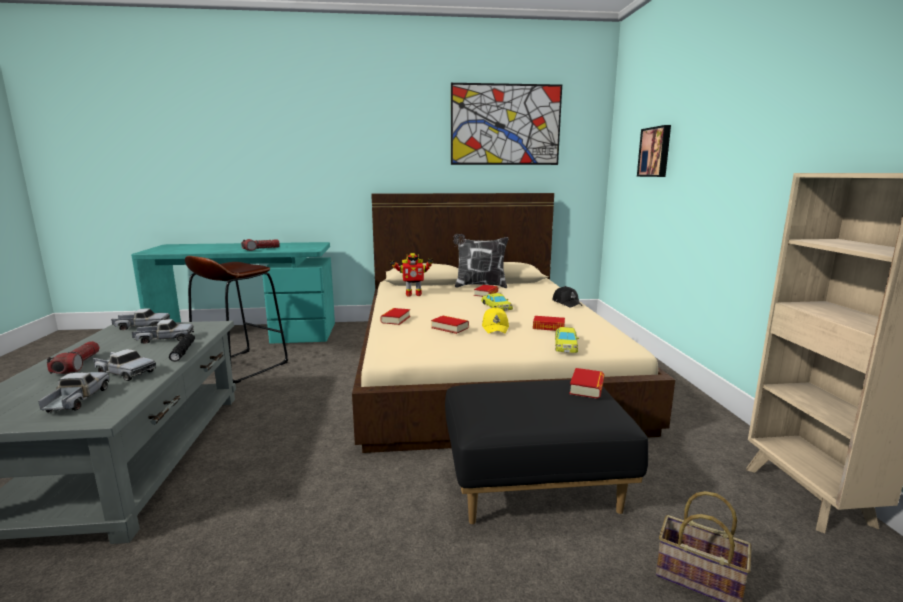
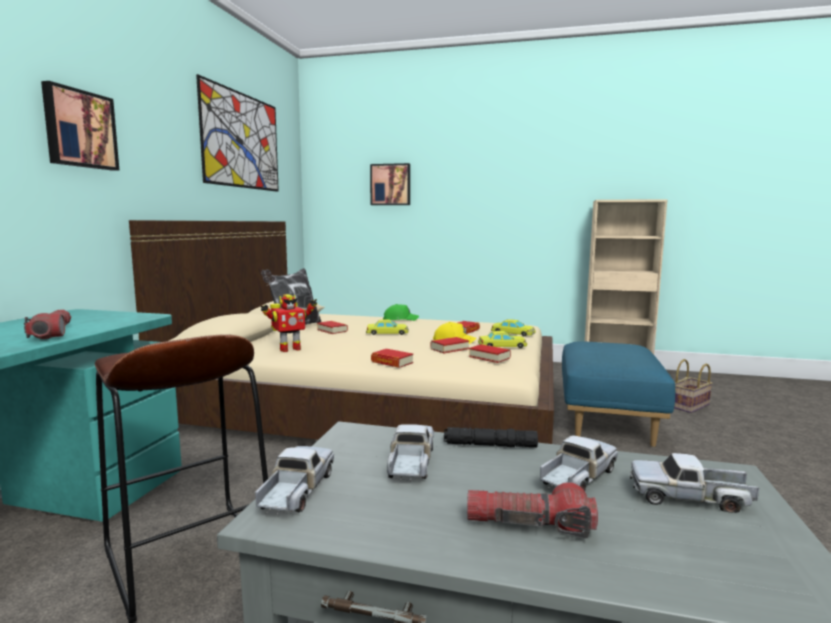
camera: 70 degrees left, 5 degrees down
(344, 142) = (79, 129): none -> picture
(413, 294) = (289, 349): toy robot -> toy robot turned 45 degrees clockwise
(494, 345) = (502, 346): none -> yellow toy car
(534, 486) = (607, 421): black ottoman -> blue ottoman
(567, 303) = (400, 319): black cap -> green cap
(586, 388) = (595, 342): book -> book (489, 357)

